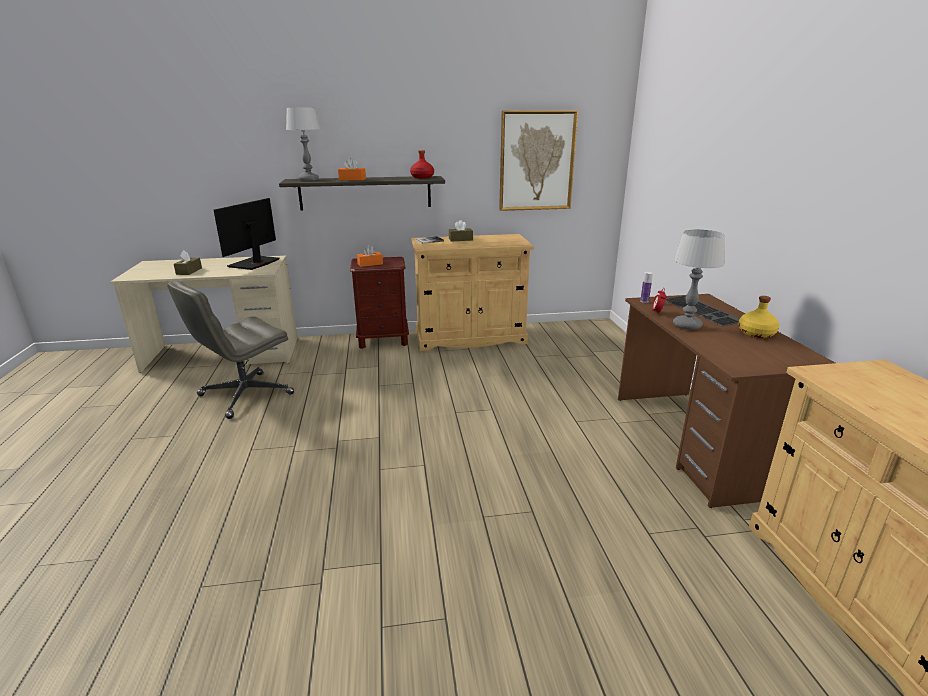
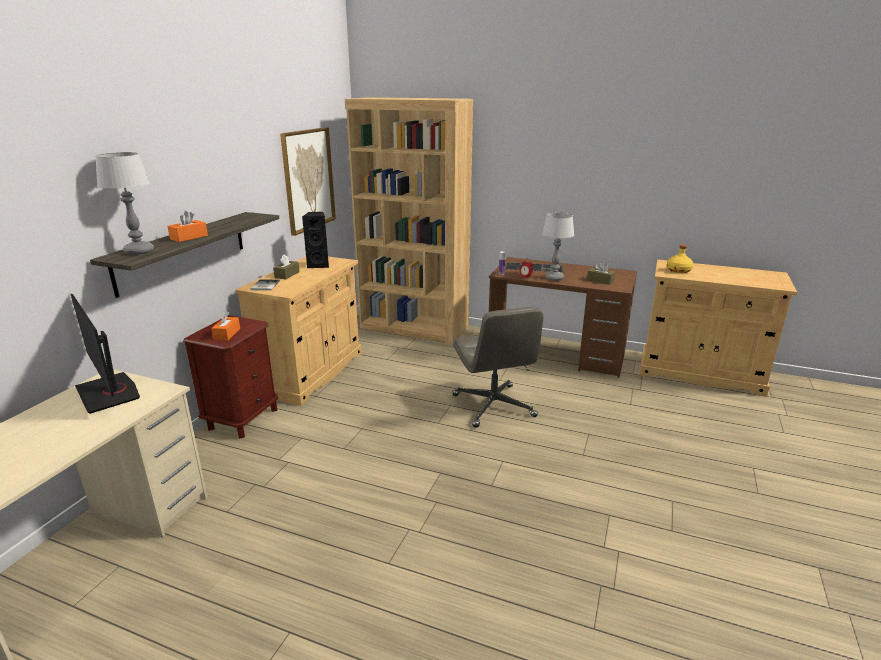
camera: 60 degrees left, 0 degrees up
(189, 271) = (48, 447): brown tissue box -> brown tissue box (600, 280)
(245, 395) = (251, 550): grey office chair -> grey office chair (494, 406)
(422, 177) = (243, 217): red bottle -> none
(498, 240) = (319, 265): none -> black speaker
(612, 348) = (414, 328): none -> brown bookcase
(755, 333) = (580, 269): yellow bottle -> yellow bottle (678, 270)

